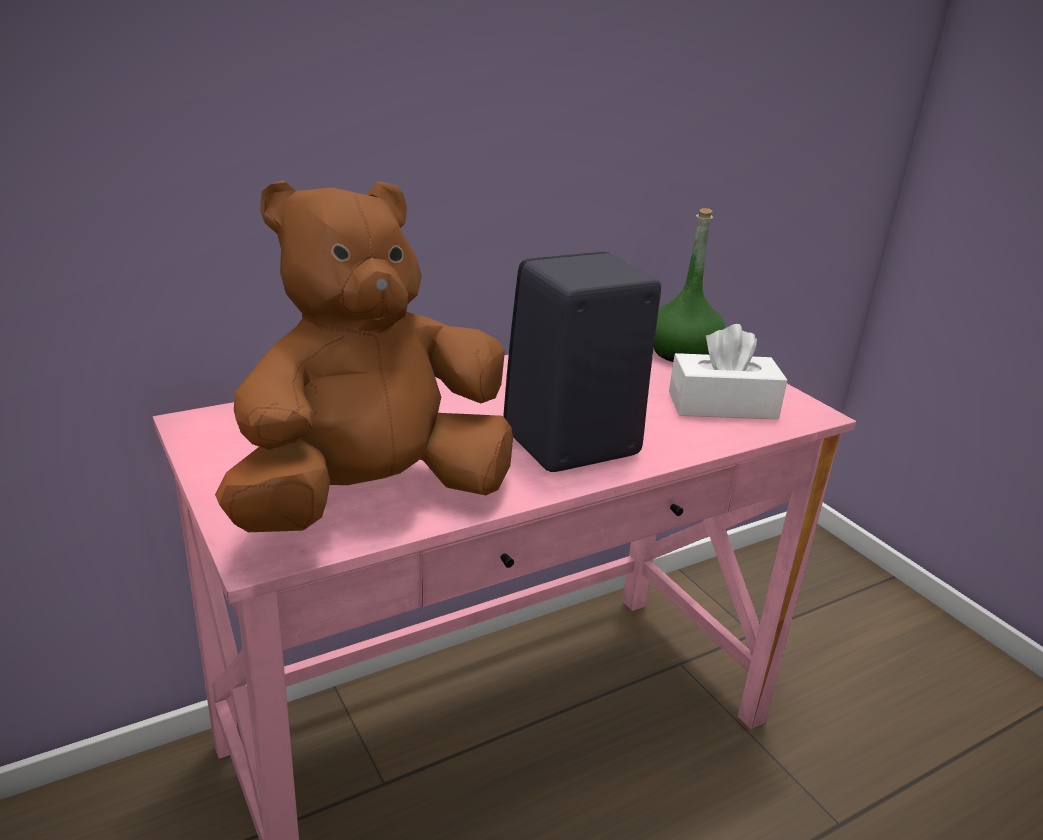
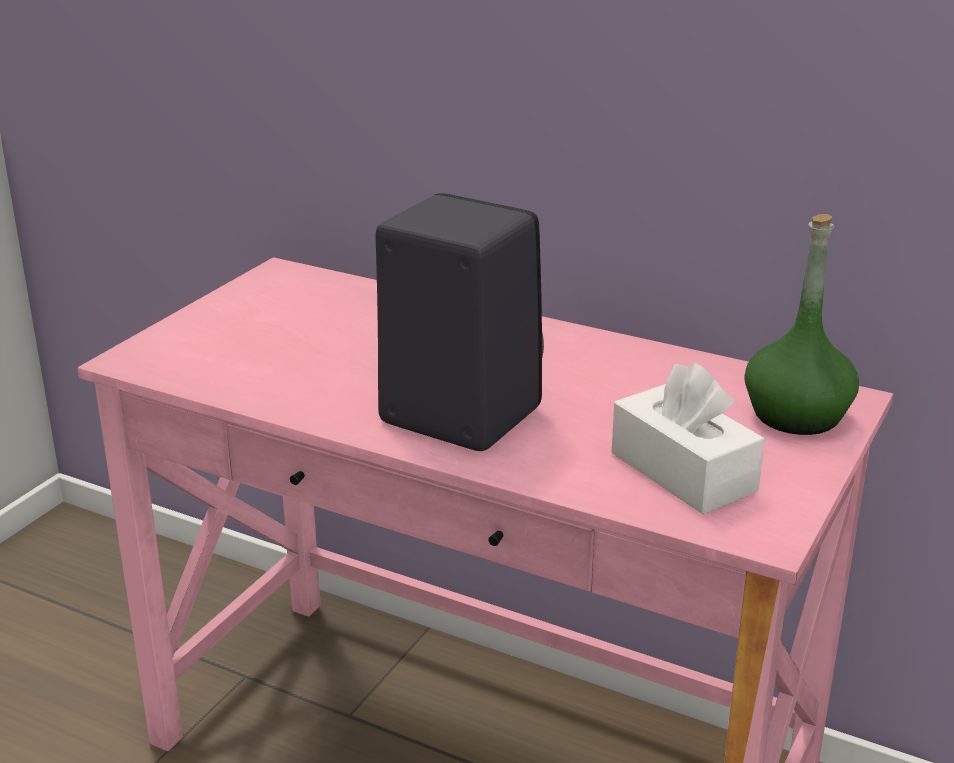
camera: 60 degrees right, 0 degrees up
(373, 498) = (248, 367): brown plush toy -> none

